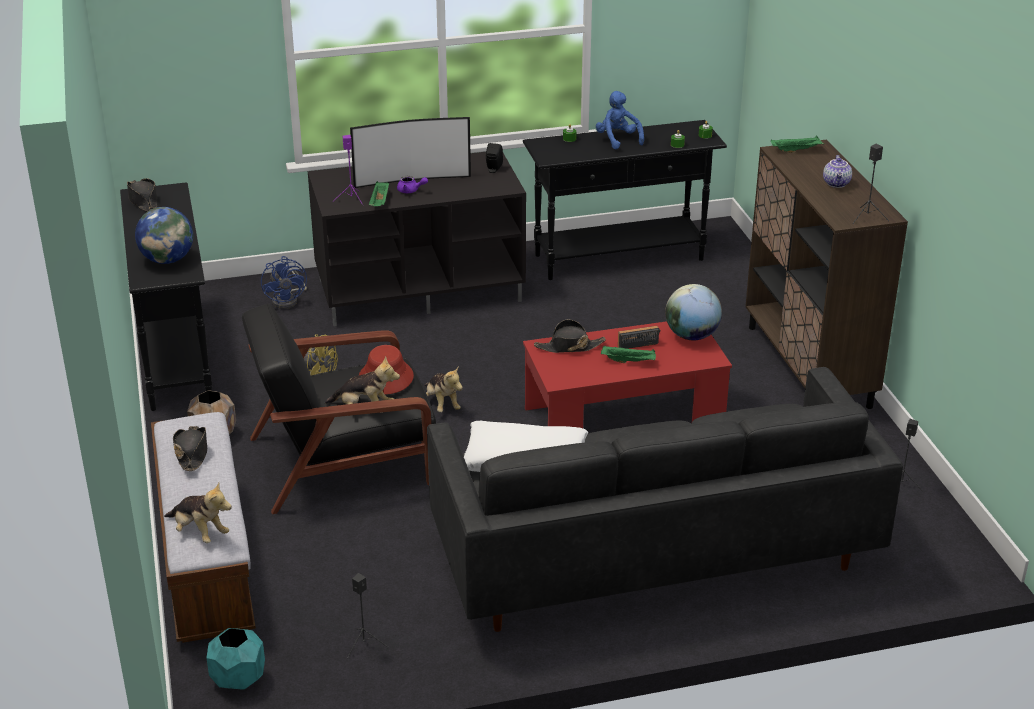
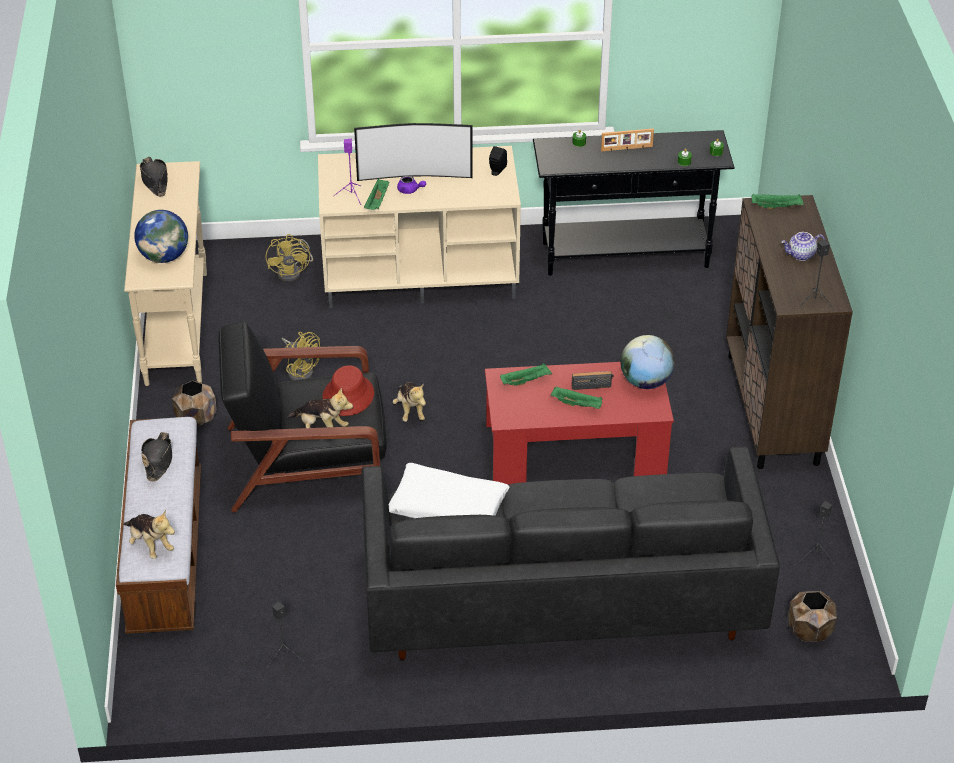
camera: 10 degrees right, 10 degrees up
(176, 357) = (177, 327): black console table -> beige console table
(237, 679) = (171, 675): turquoise planter -> none
(288, 300) = (293, 272): blue fan -> yellow fan
(420, 289) = (421, 273): black tv stand -> beige tv stand
(569, 347) = (526, 381): black hat -> green tray
(618, 140) = (627, 149): blue plush toy -> picture frame
(837, 183) = (801, 255): teapot -> teapot turned 60 degrees clockwise
(920, 553) = (808, 631): none -> brown planter

